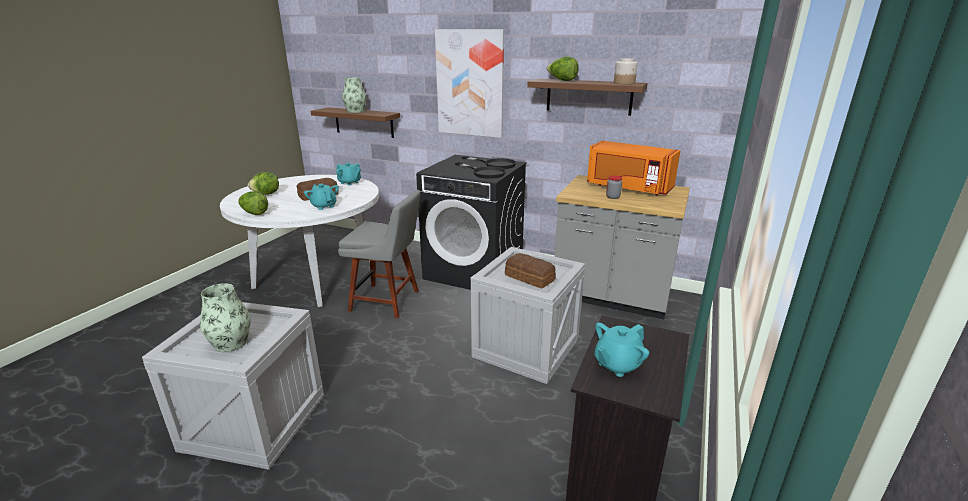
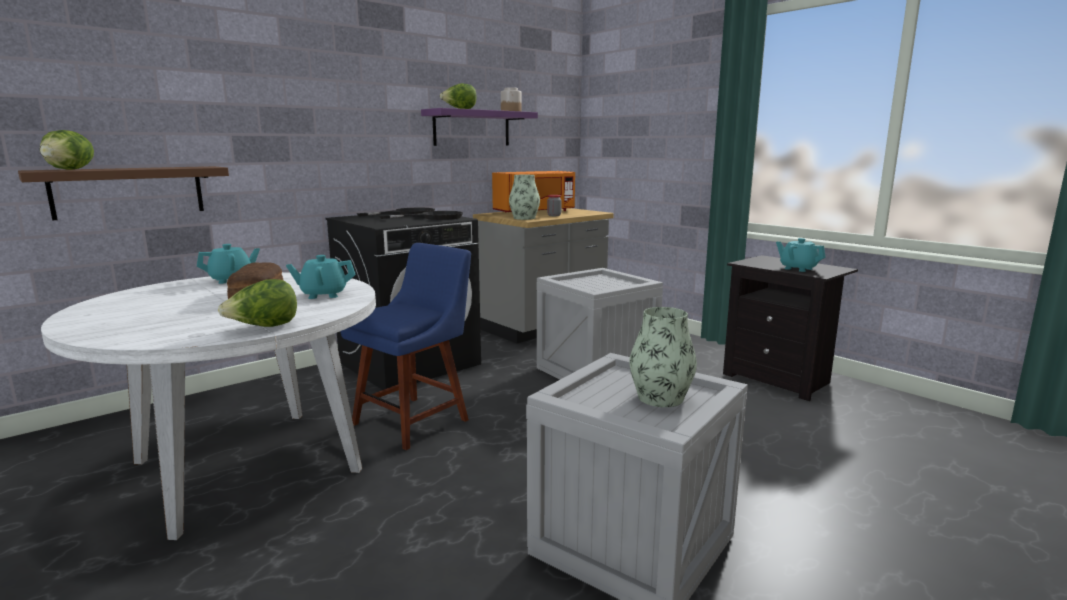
camera: 65 degrees left, 10 degrees down
(266, 194) = (156, 319): lettuce -> lettuce (71, 169)
(355, 111) = (131, 168): vase -> vase (524, 218)
(388, 301) = (415, 420): grey chair -> blue chair
(470, 84) = (336, 116): picture -> none
(529, 278) = (608, 284): bread -> none
(589, 96) = (472, 128): brown shelf -> purple shelf
(617, 364) = (798, 268): turquoise teapot -> turquoise teapot turned 150 degrees clockwise

